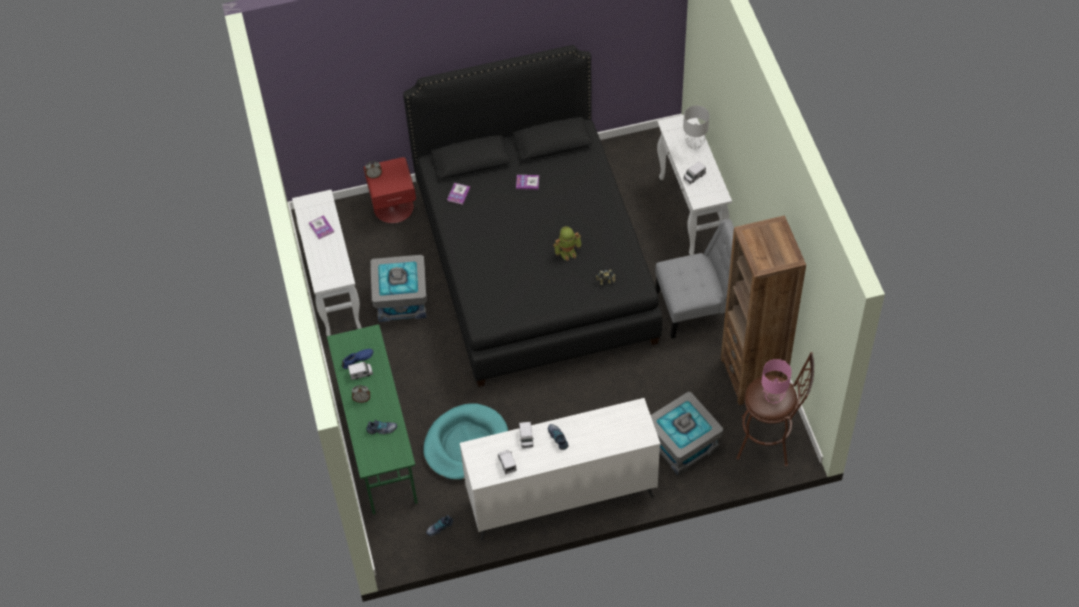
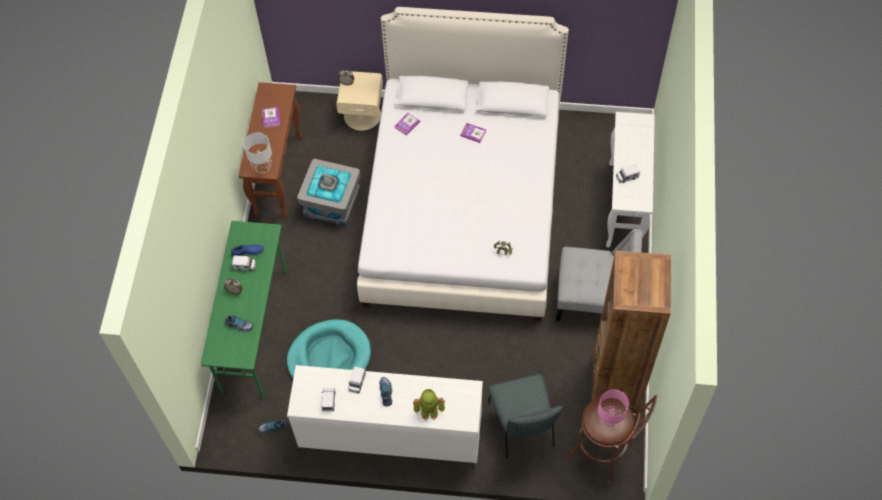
camera: 20 degrees right, 5 degrees up
(333, 290) = (278, 174): white console table -> brown console table
(393, 207) = (362, 114): red nightstand -> beige nightstand
(534, 262) = (462, 206): black bed -> white bed
(567, 252) = (480, 211): toy robot -> toy robot (429, 410)
(682, 445) = (522, 428): grey storage box -> grey chair
(695, 144) = (641, 146): grey table lamp -> grey table lamp (262, 168)

